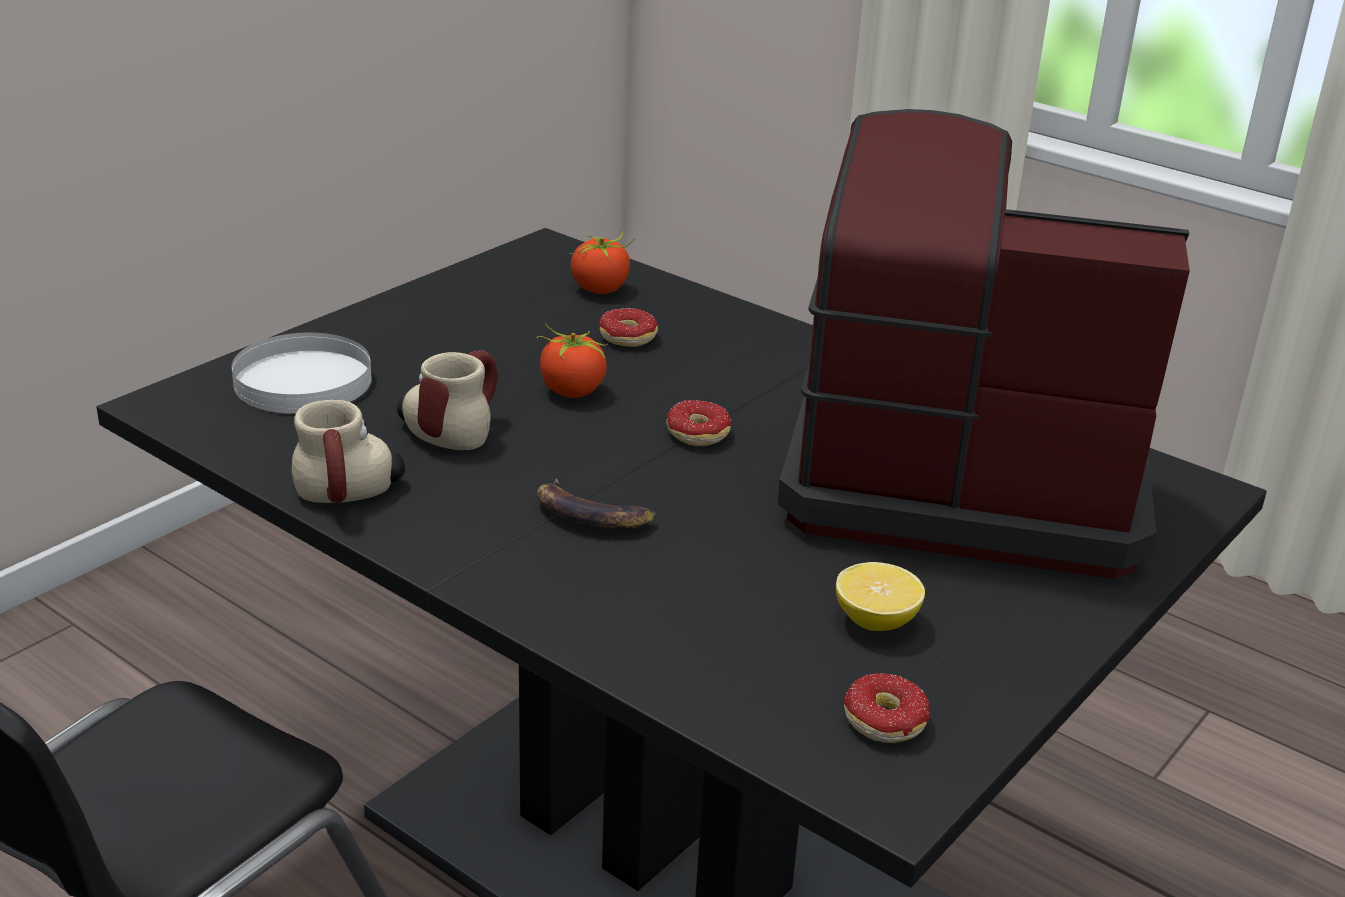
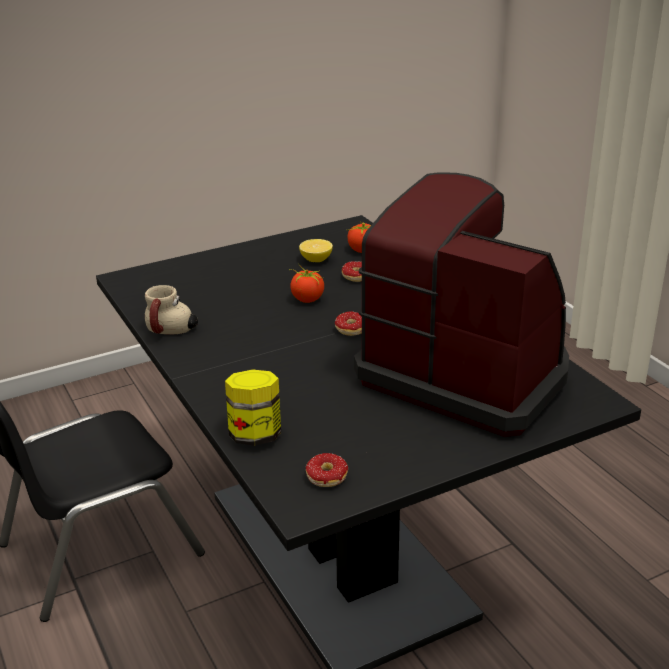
camera: 25 degrees right, 0 degrees up
(301, 381) = (188, 276): white plate -> none
(451, 429) = (237, 308): mug -> none
(591, 514) = (269, 358): banana -> none
(686, 669) = (255, 435): none -> jar
(875, 621) = (362, 432): lemon -> lemon (316, 260)

